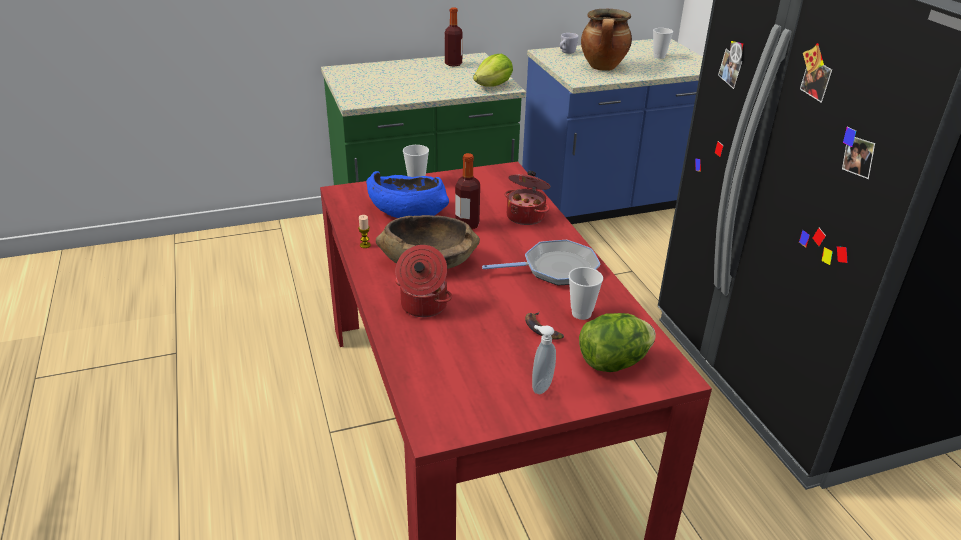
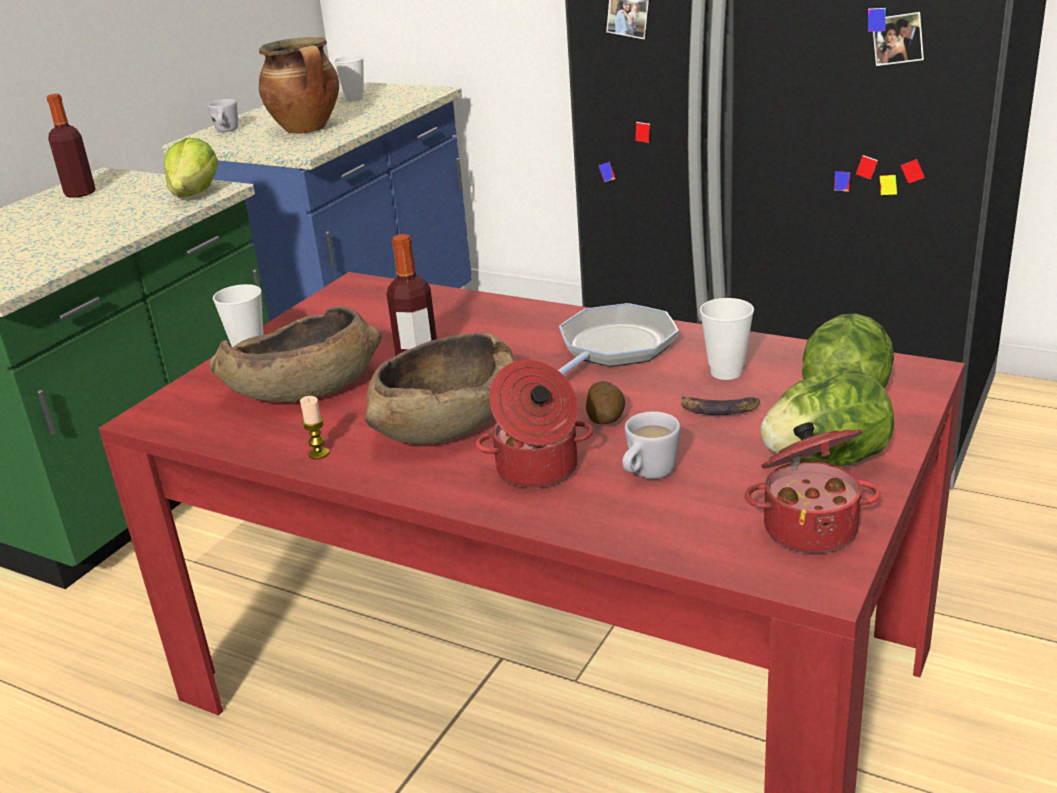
camera: 40 degrees left, 5 degrees down
(406, 211) = (302, 388): blue bowl -> brown bowl
(457, 338) = (647, 475): none -> white mug
(489, 301) = (606, 419): none -> potato
(526, 216) = (474, 317): cooking pot -> cooking pot (809, 527)
(540, 386) = (826, 460): soap dispenser -> lettuce

